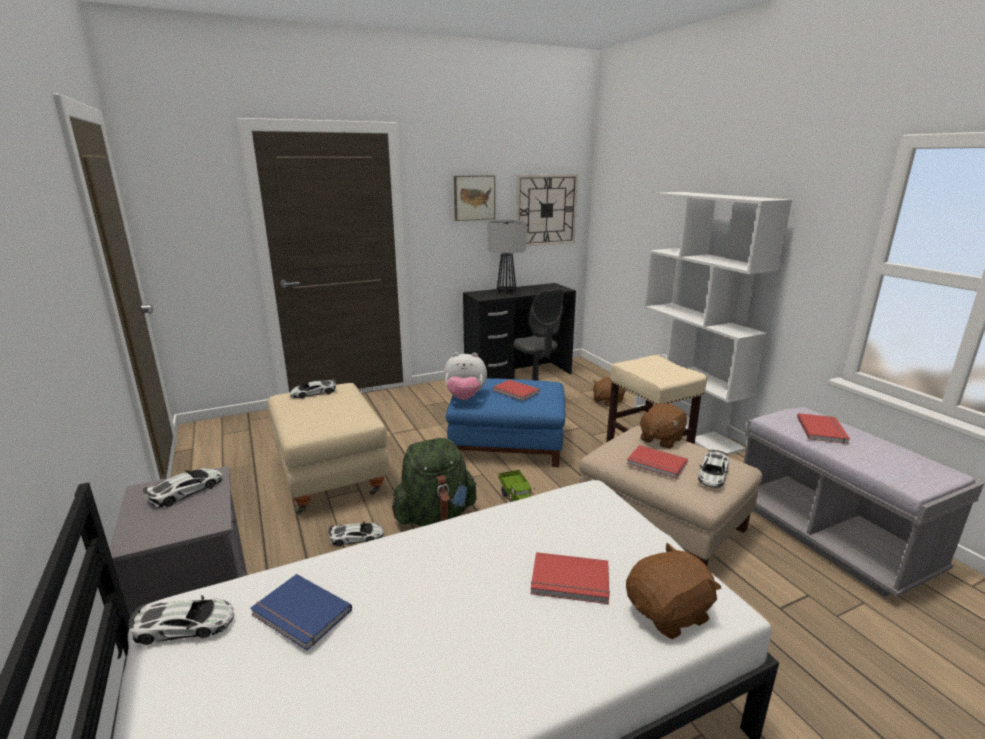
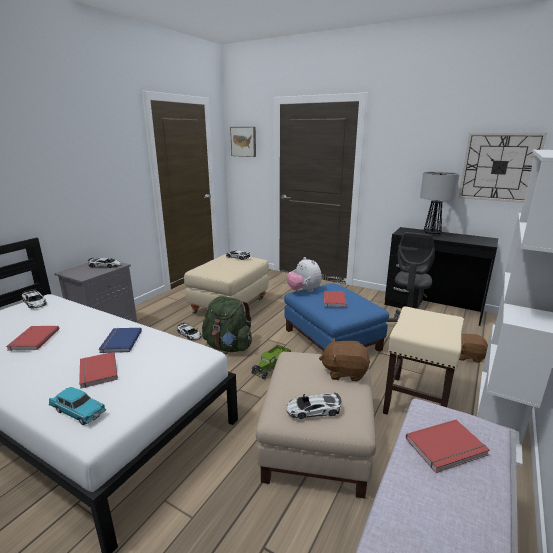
camera: 55 degrees right, 0 degrees up
(300, 615) = (45, 317): blue book -> blue book (120, 341)
(473, 197) = (422, 151): picture -> picture (244, 141)
(656, 464) = (296, 378): red book -> red book (33, 339)
(669, 613) = (78, 412): brown plush toy -> turquoise toy car

